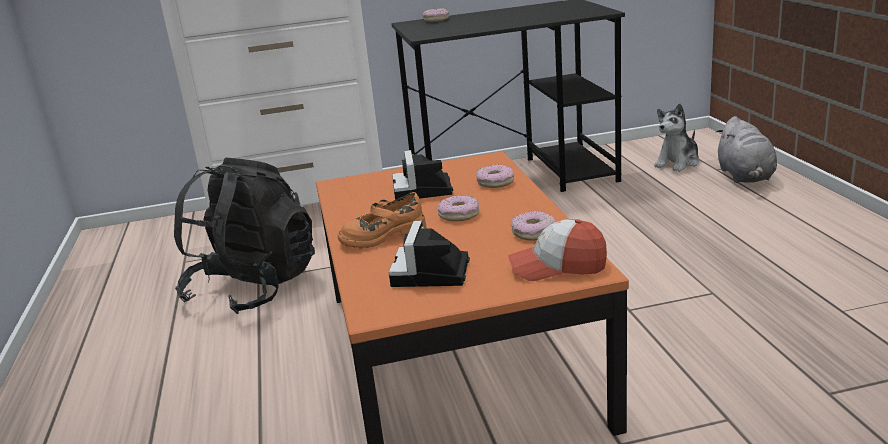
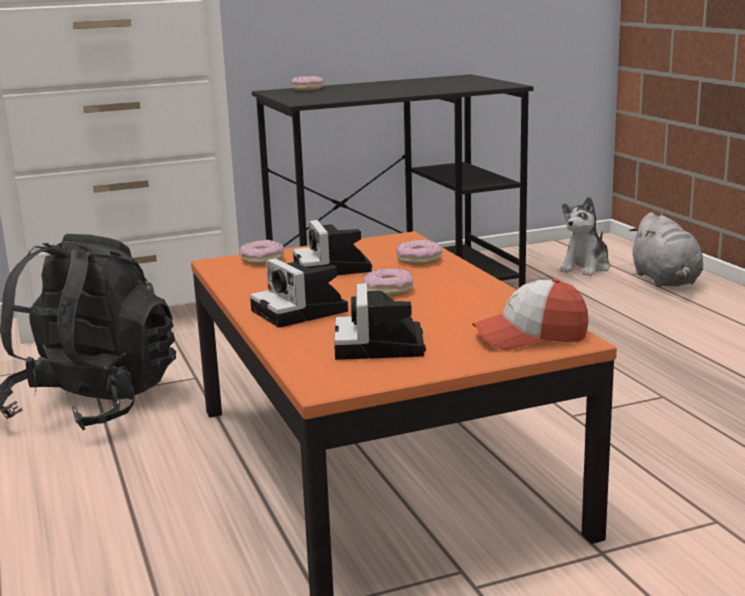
camera: 10 degrees left, 5 degrees down
(382, 236) = (302, 312): orange shoe -> camera
(533, 233) = (487, 306): donut -> donut (262, 260)

